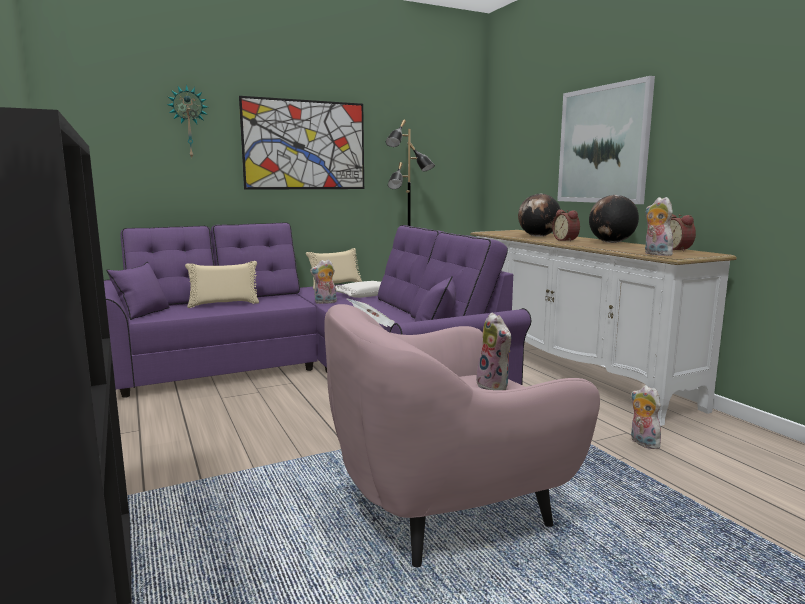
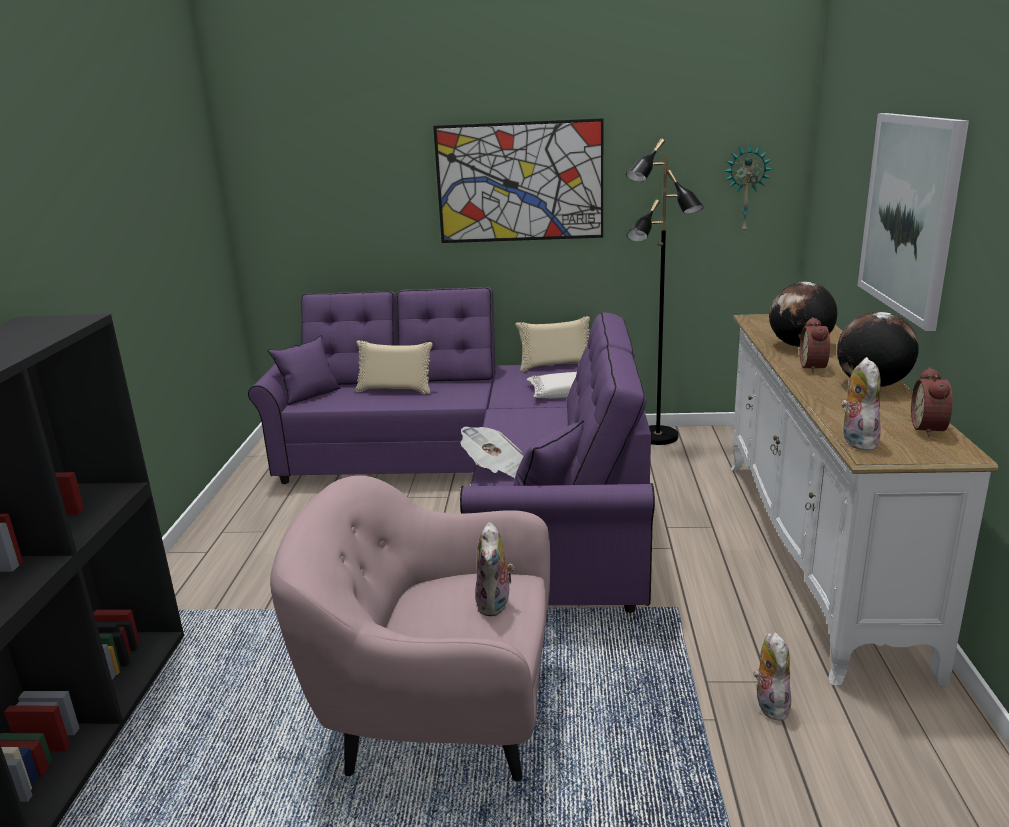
camera: 30 degrees right, 10 degrees up
(188, 122) = (375, 165): wall clock -> wall clock (746, 189)
(325, 302) = (503, 402): plush toy -> none

